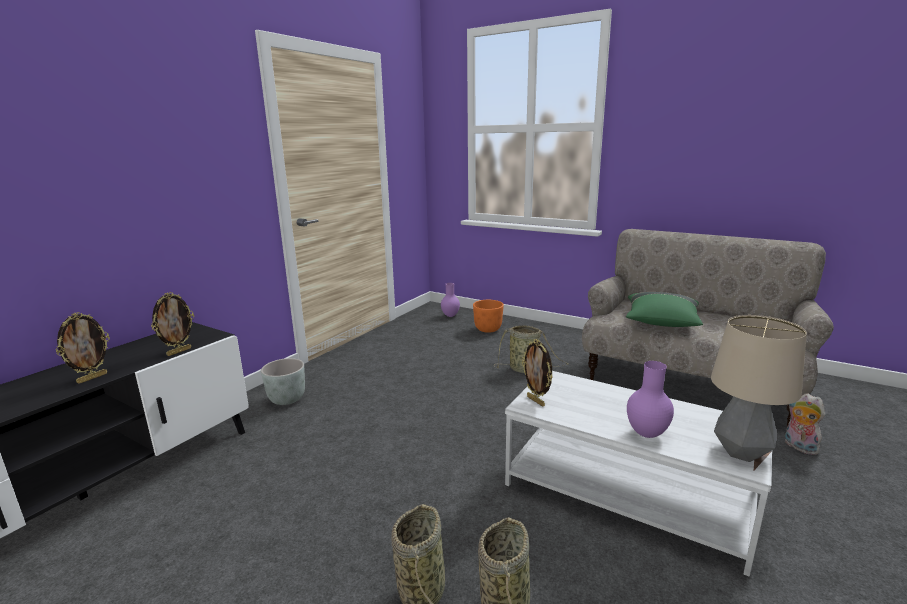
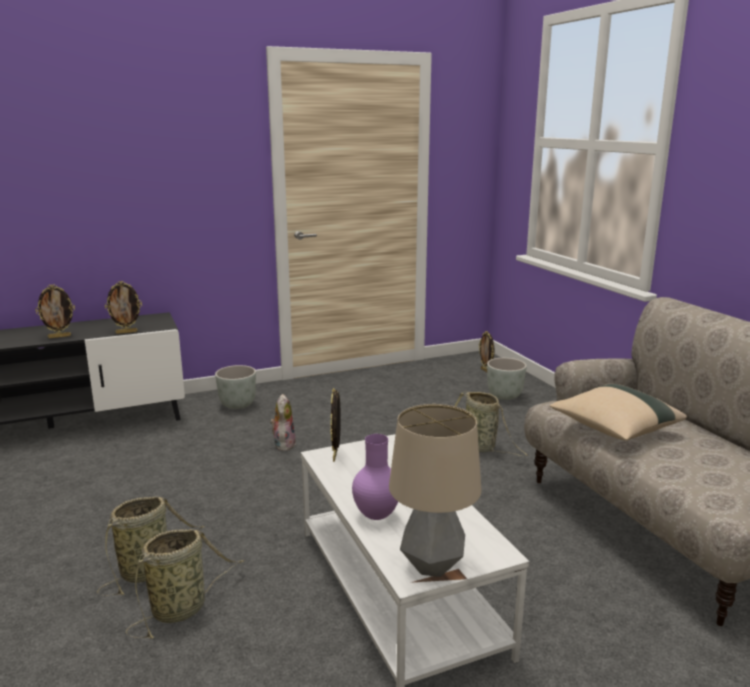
camera: 35 degrees right, 0 degrees up
(451, 316) = (485, 371): purple vase -> picture frame
(488, 329) = (505, 396): orange planter -> grey planter
(661, 323) = (614, 429): green pillow -> beige pillow
(798, 447) = (688, 647): plush toy -> plush toy (283, 444)

